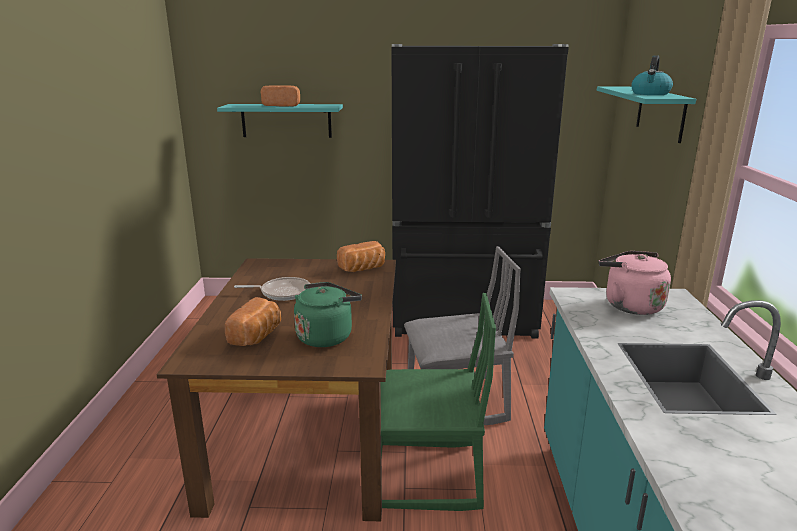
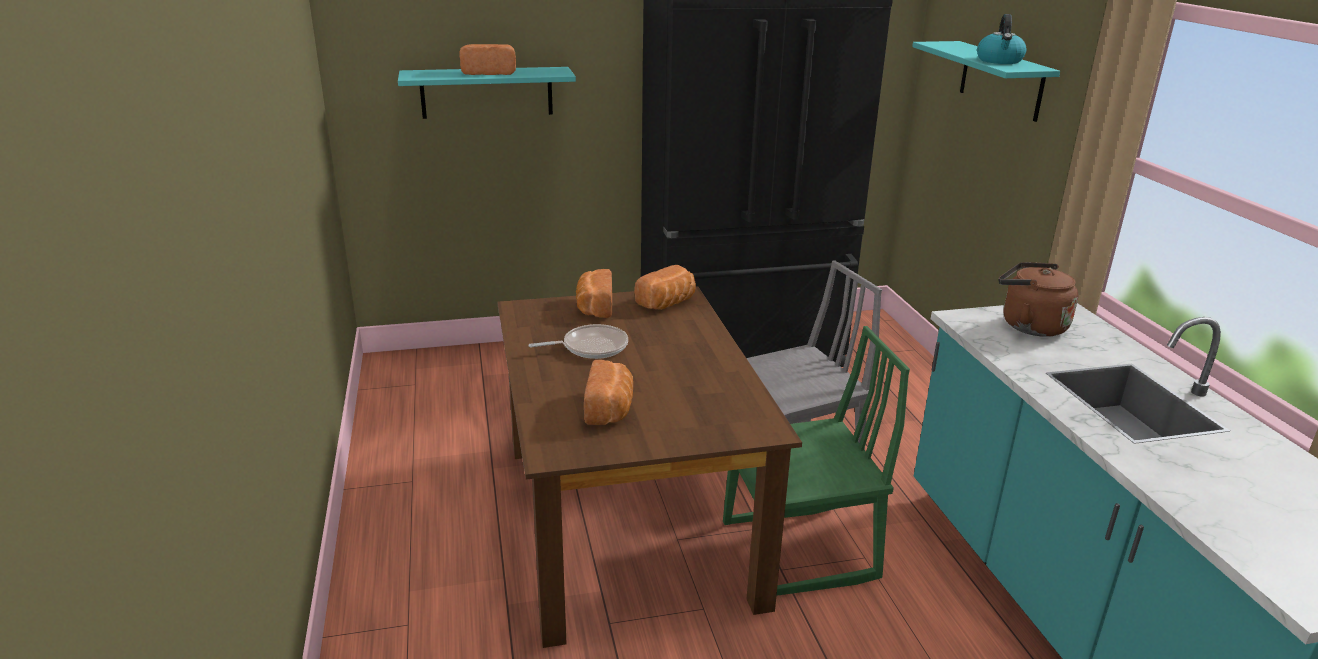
camera: 15 degrees left, 5 degrees up
(308, 267) = (594, 307): none -> bread
(326, 336) = (695, 399): green kettle -> none
(629, 305) = (1029, 325): pink kettle -> brown kettle

